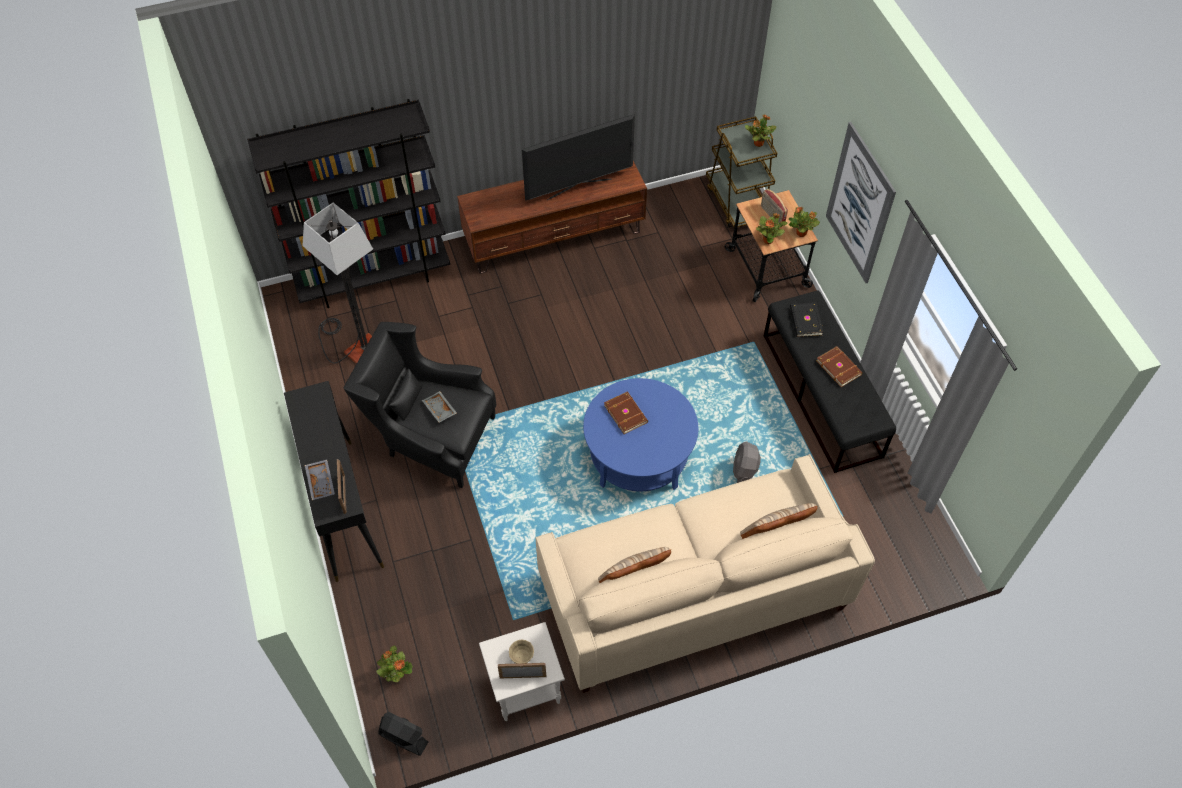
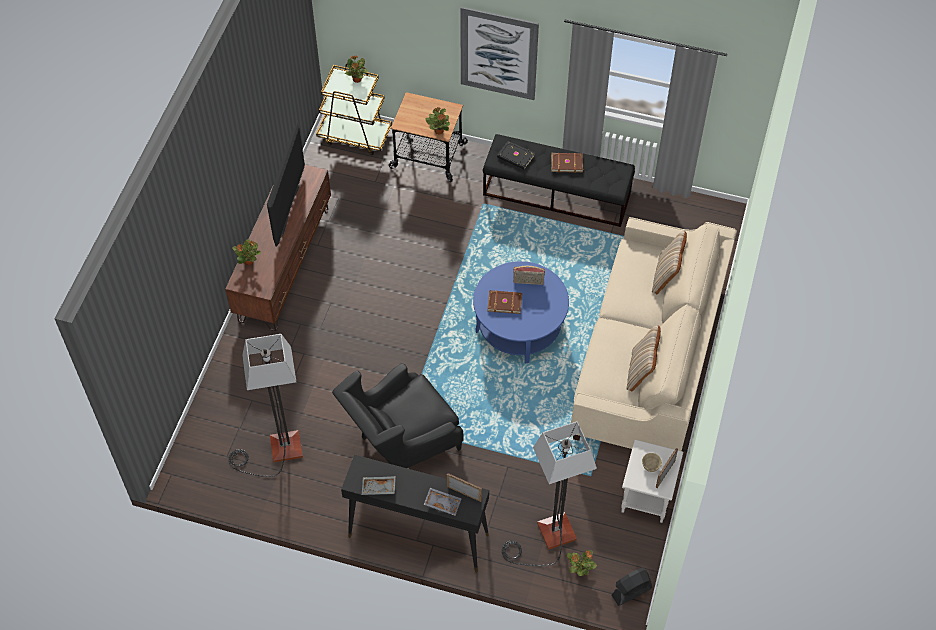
camera: 55 degrees left, 0 degrees up
(374, 279) = (217, 404): black bookcase -> none
(414, 621) = (547, 538): none -> floor lamp
(439, 410) = (412, 411): grey tray -> grey tray (378, 488)
(744, 473) = (582, 275): grey fan -> none
(772, 215) = (419, 115): radio -> radio (528, 282)
(801, 233) = (449, 109): potted plant -> potted plant (249, 261)

